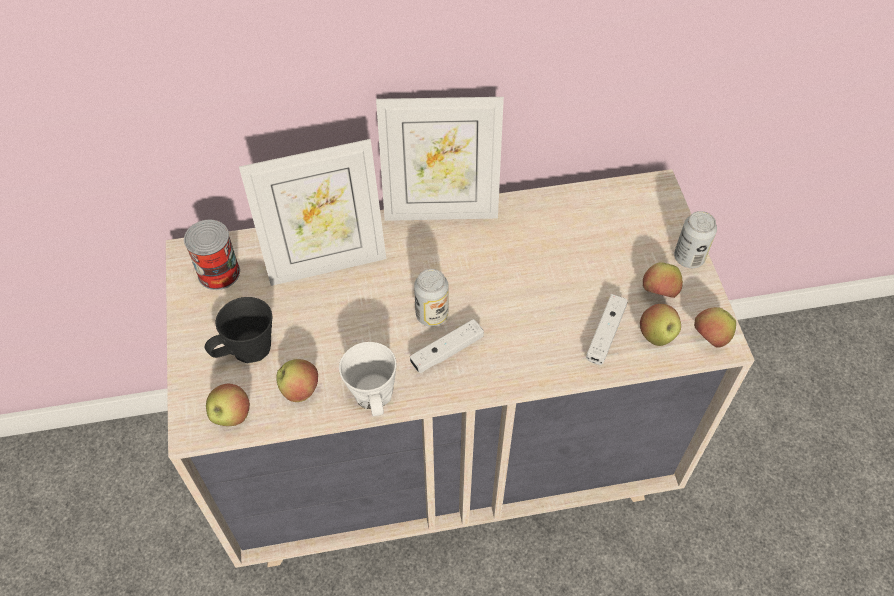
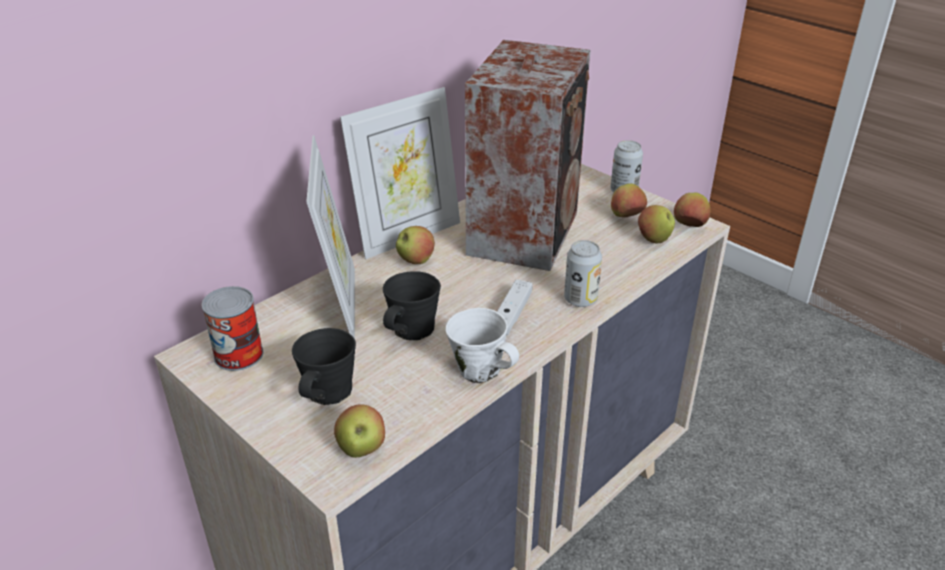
camera: 35 degrees left, 20 degrees down
(300, 390) = (410, 399): apple -> apple (416, 261)
(326, 262) = (341, 305): picture frame -> picture frame turned 45 degrees counterclockwise
(355, 322) = (411, 331): none -> black mug
(432, 315) = (472, 299): can -> can (580, 299)
(547, 260) = (526, 231): none -> speaker
(605, 334) = (618, 253): white game controller -> none

